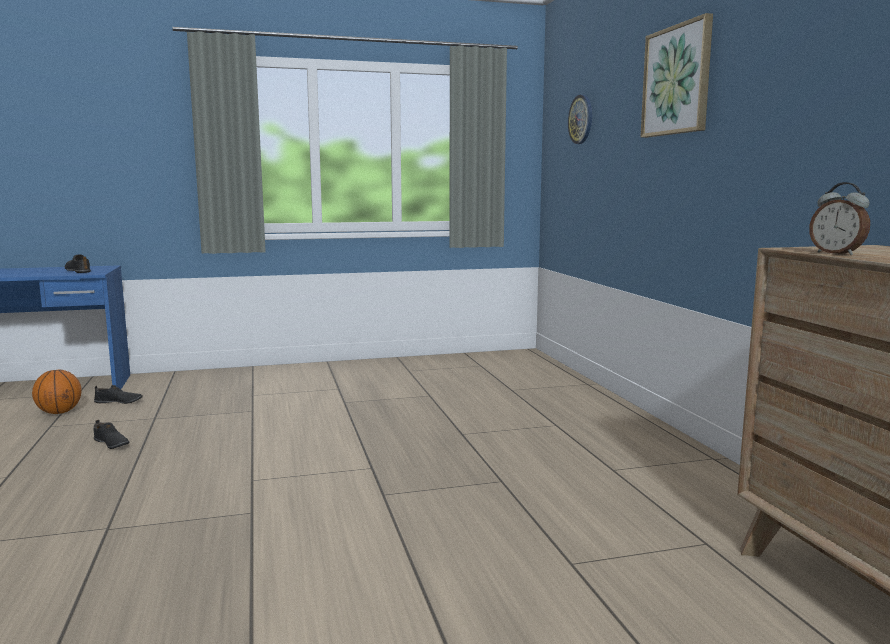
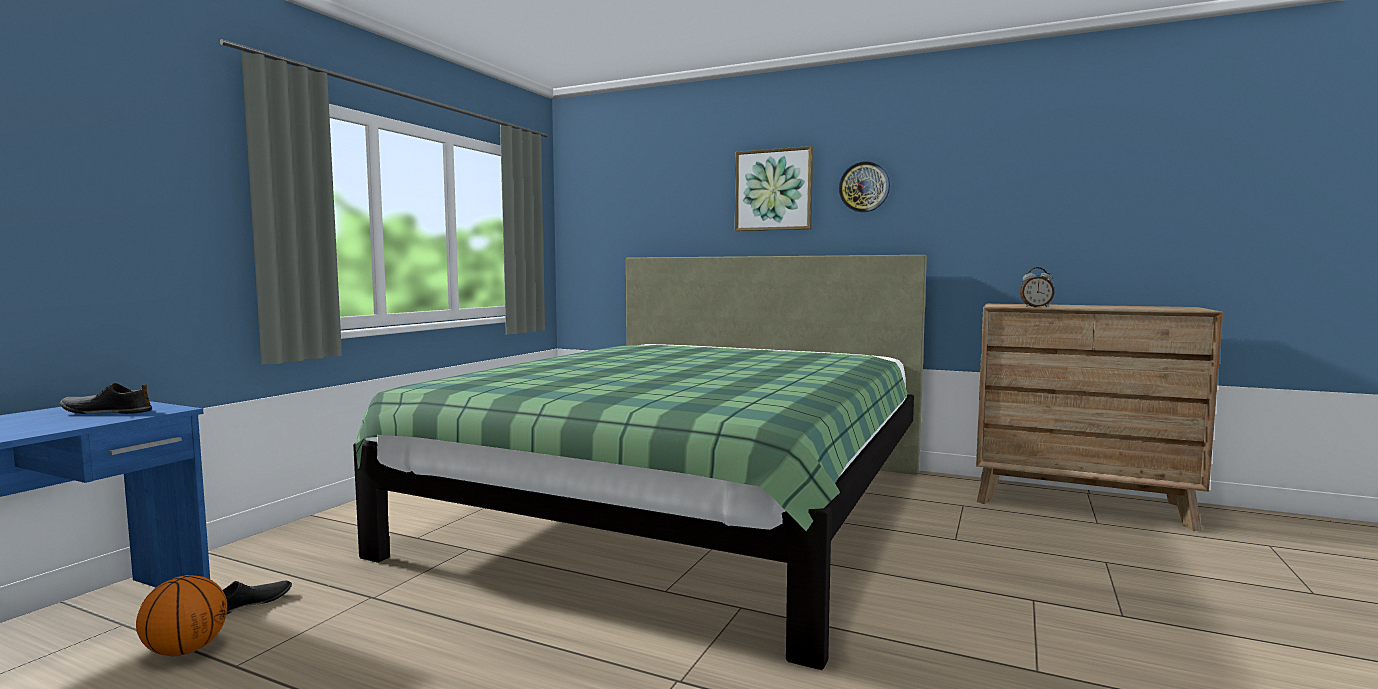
camera: 50 degrees left, 5 degrees down
(111, 444) = (411, 637): black shoe -> none
(433, 435) = (685, 508): none -> green bed
(581, 119) = (631, 210): wall clock -> wall clock (864, 187)

